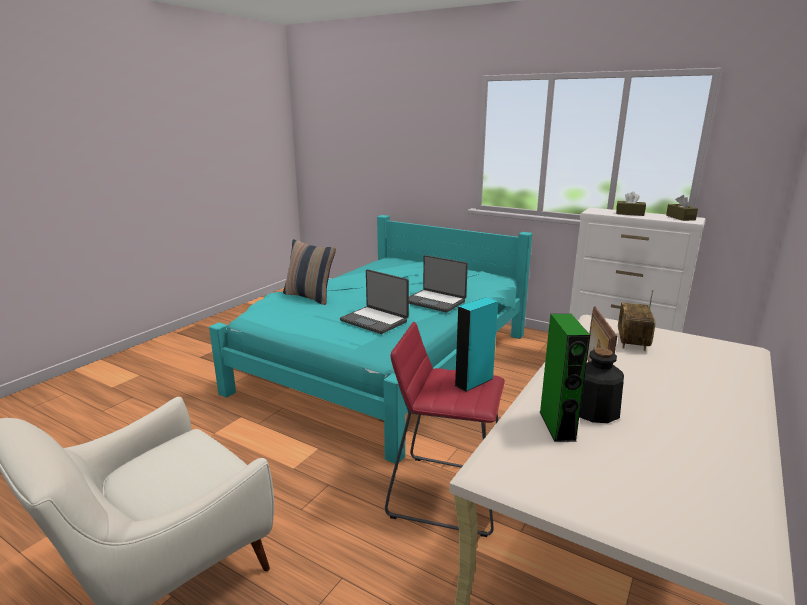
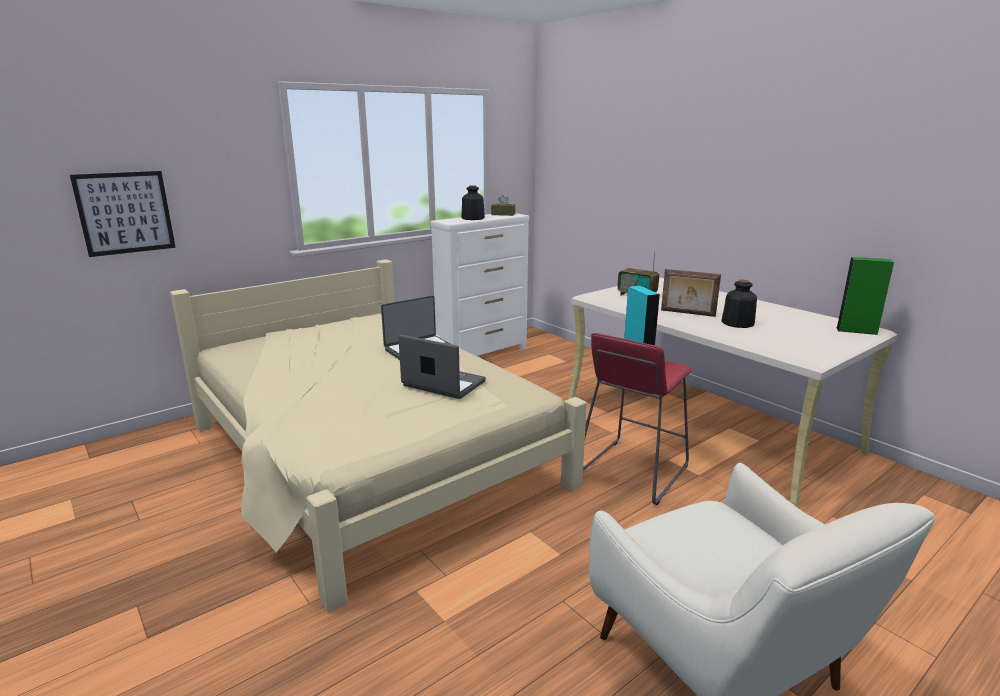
camera: 70 degrees left, 0 degrees up
(309, 297) = (310, 412): pillow -> none
(375, 320) = (442, 384): laptop -> laptop turned 120 degrees counterclockwise
(381, 163) = (125, 213): none -> picture
(385, 362) = (371, 456): turquoise bed -> beige bed
(557, 425) = (757, 334): green speaker -> green speaker (856, 331)
(629, 213) = (473, 218): brown tissue box -> bottle

